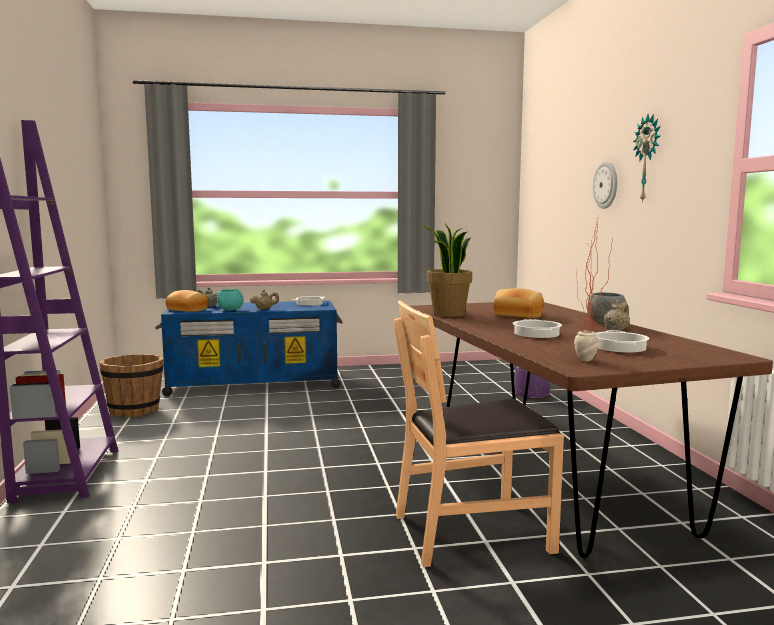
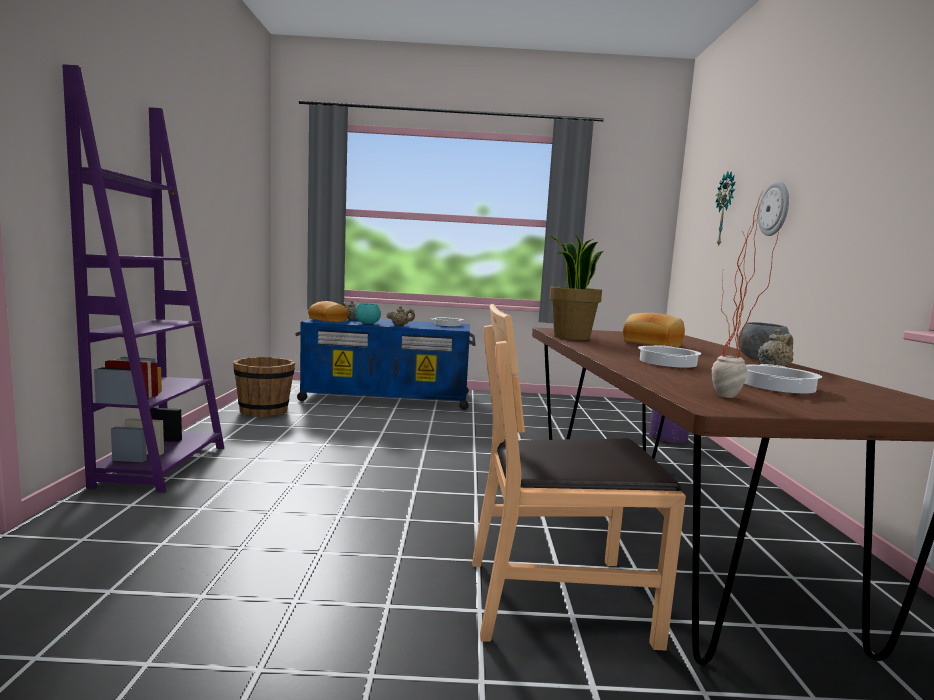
camera: 10 degrees right, 0 degrees up
(648, 158) = (832, 171): wall clock -> wall clock (726, 209)

